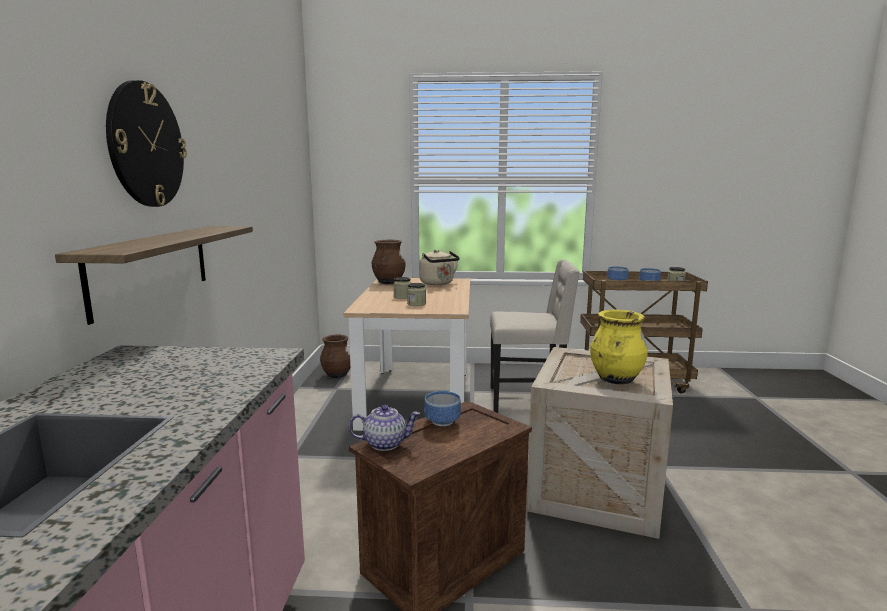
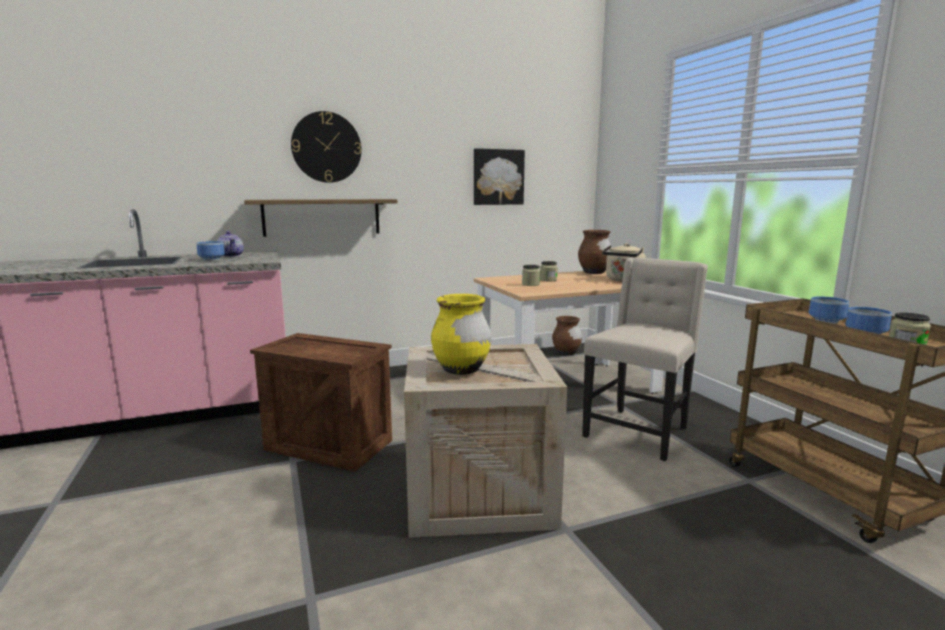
camera: 65 degrees right, 0 degrees up
(271, 187) = (498, 177): none -> picture
(385, 443) = (303, 338): teapot -> teapot (231, 255)
(441, 421) = (346, 343): bowl -> bowl (213, 259)
(528, 400) = (638, 432): beige chair -> beige chair turned 120 degrees counterclockwise

